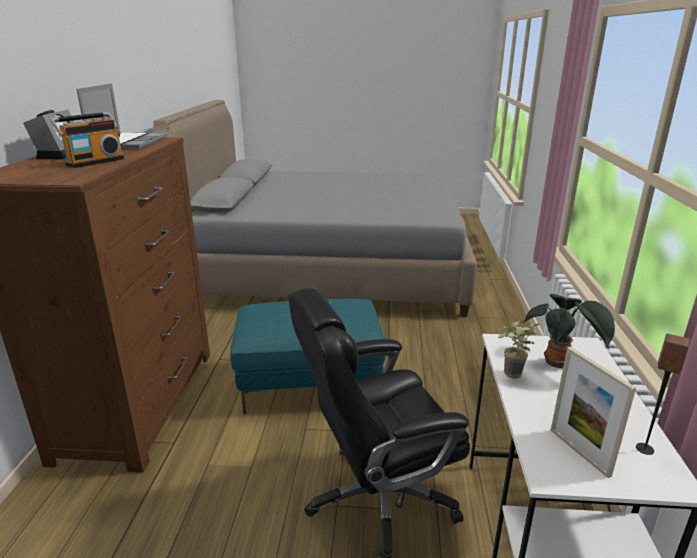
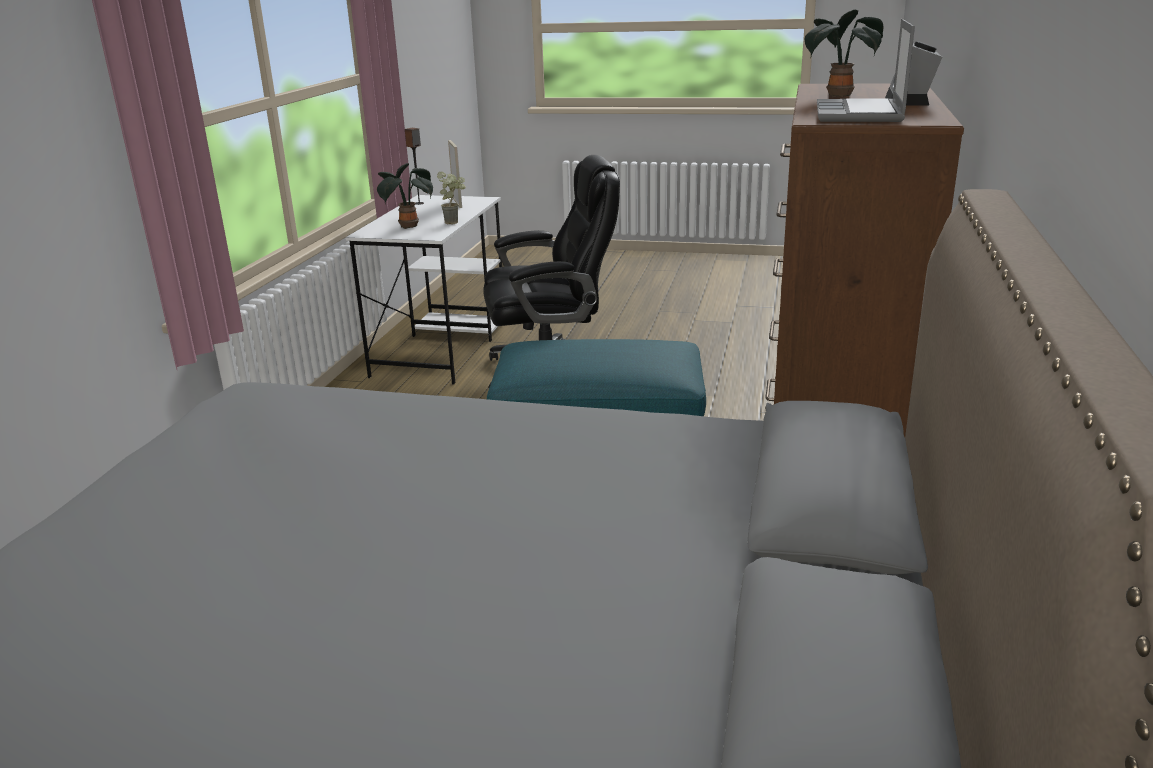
camera: 170 degrees left, 0 degrees up
(94, 162) = (838, 95): radio -> potted plant

